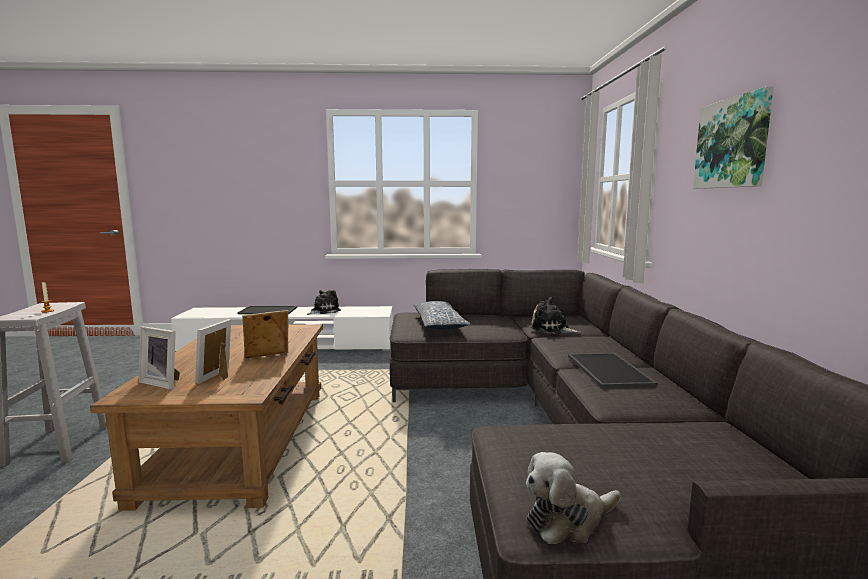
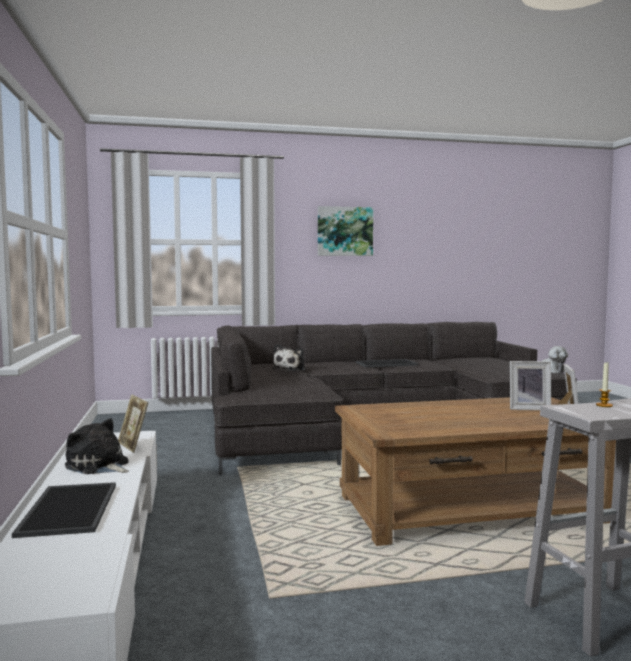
camera: 100 degrees left, 5 degrees down
(267, 357) = (468, 405): picture frame -> picture frame (133, 446)
(439, 324) = (289, 386): pillow -> none

